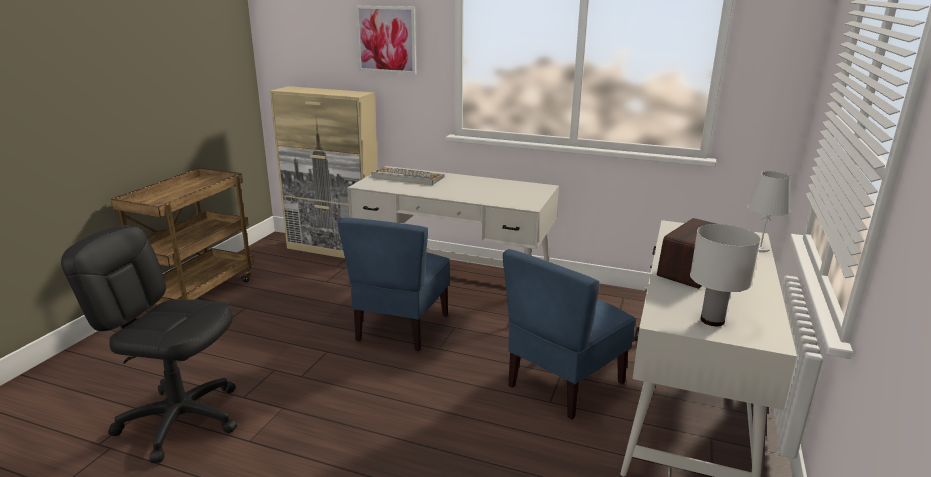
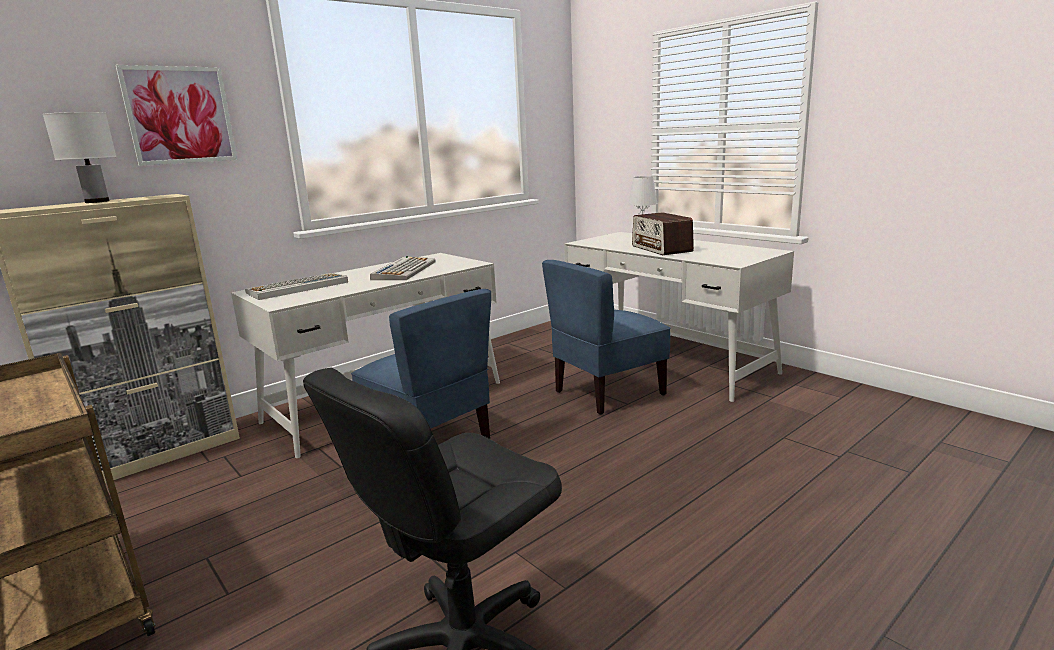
camera: 60 degrees left, 5 degrees down
(482, 190) = (404, 270): none -> keyboard
(564, 384) = (608, 393): blue chair -> blue chair turned 75 degrees clockwise
(711, 320) = (740, 255): white table lamp -> white table lamp (96, 202)

